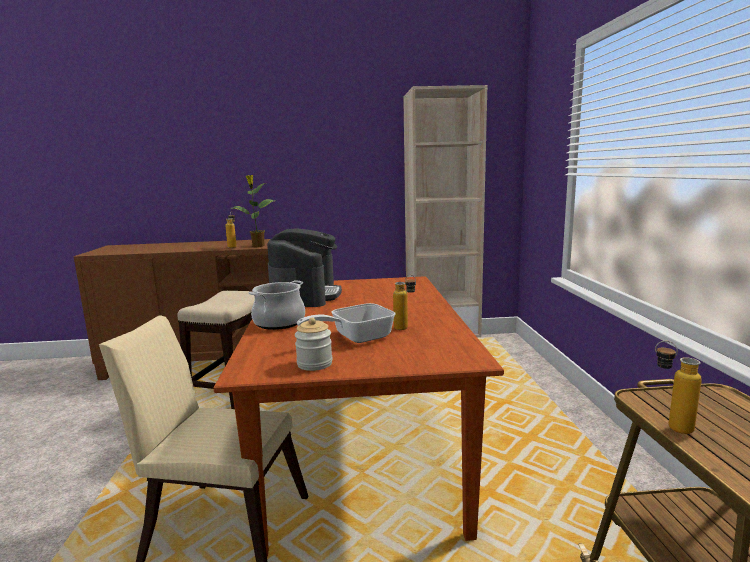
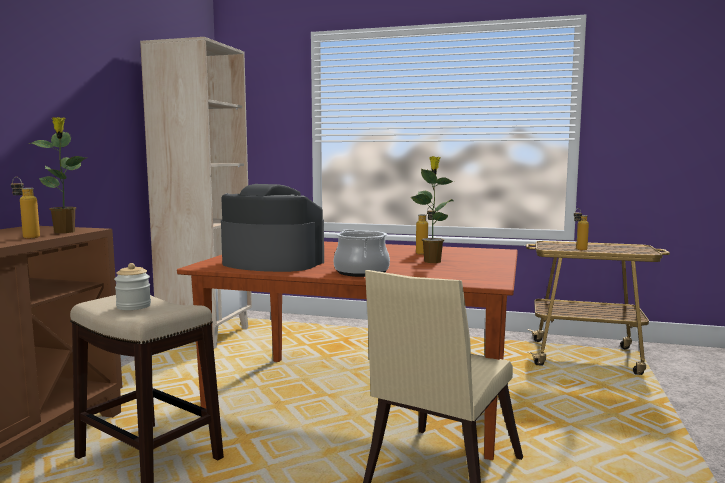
camera: 70 degrees left, 5 degrees down
(314, 364) = (483, 270): jar -> jar (133, 306)
(355, 337) = (432, 261): frying pan -> potted plant

